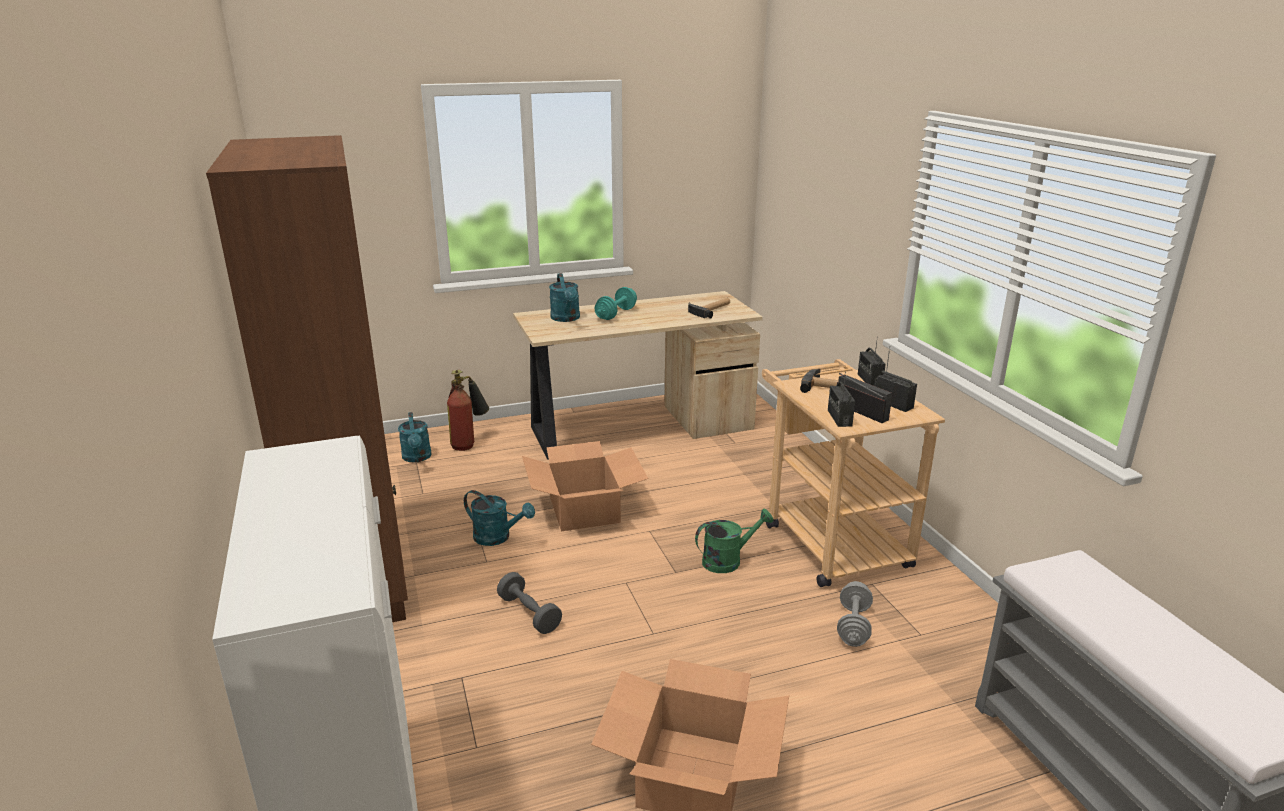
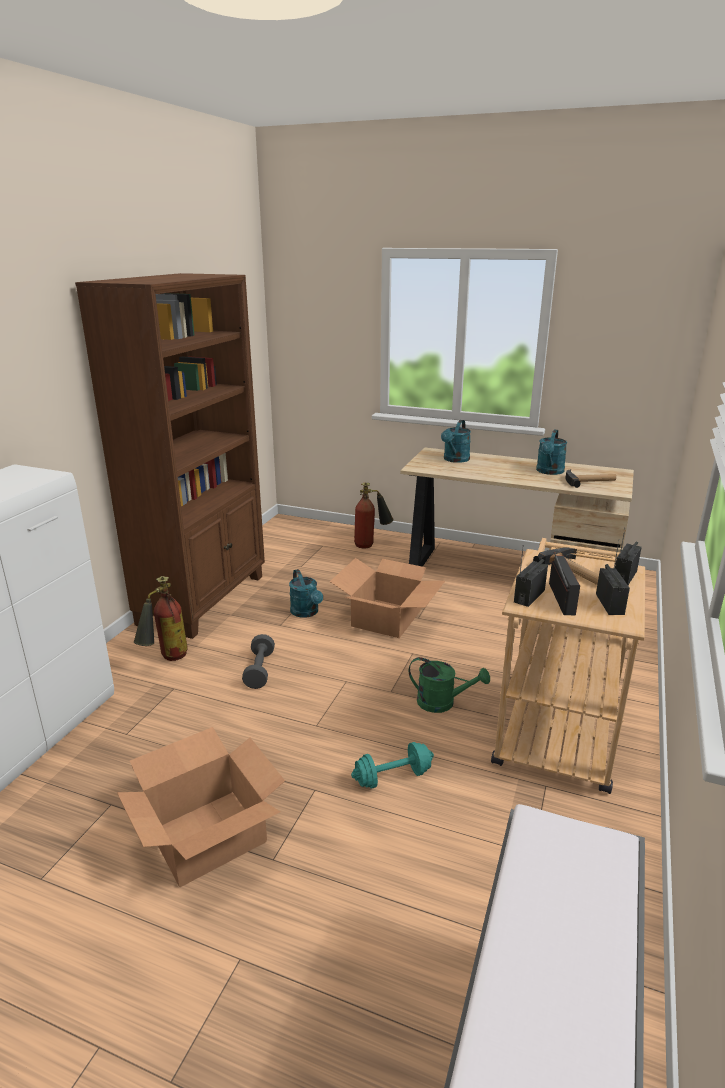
camera: 40 degrees right, 0 degrees up
(407, 655) = (166, 660): none -> fire extinguisher
(417, 458) = (327, 543): turquoise watering can -> turquoise watering can (549, 472)
(616, 314) = (500, 465): turquoise dumbbell -> turquoise dumbbell (392, 777)
(853, 626) = (478, 809): grey dumbbell -> none

